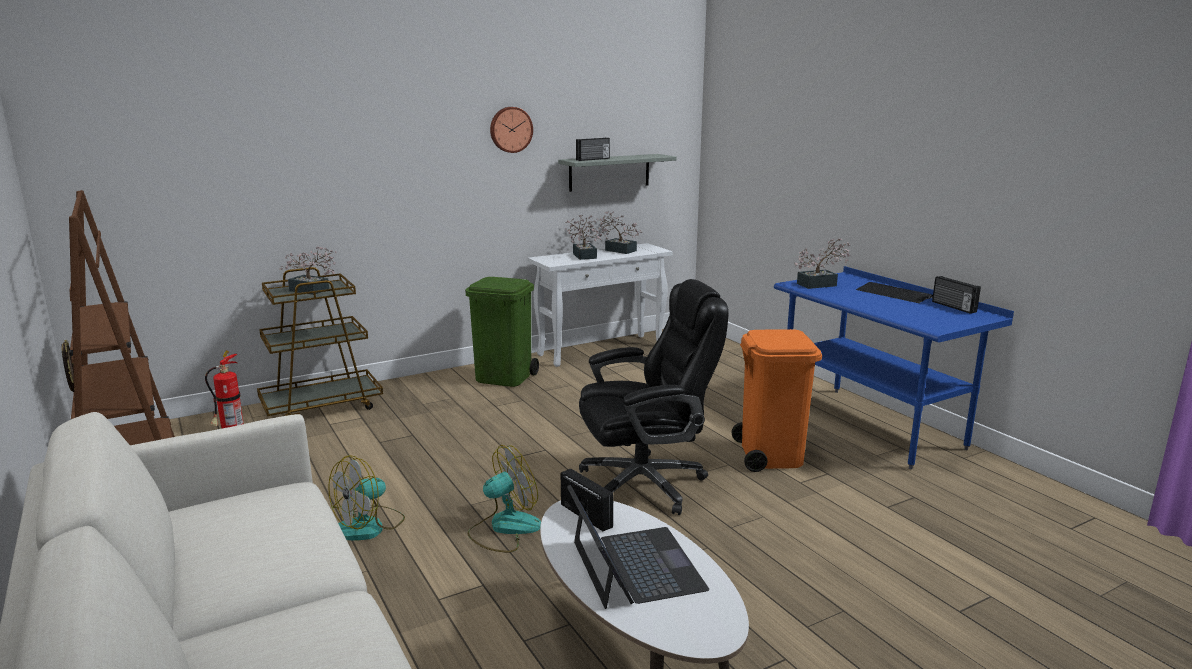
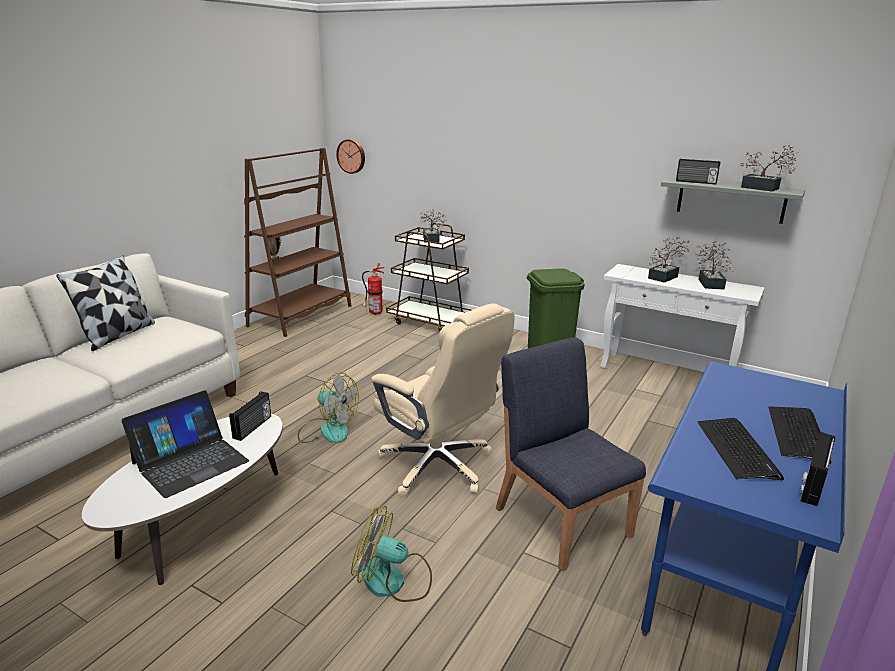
camera: 60 degrees right, 5 degrees up
(200, 557) = (117, 335): none -> pillow
(368, 526) = (299, 387): fan -> fan (393, 581)
(510, 129) = (623, 141): wall clock -> wall clock (351, 156)
(645, 484) = (438, 466): black office chair -> beige office chair
(770, 455) = (562, 520): orange trash can -> blue chair
(820, 284) = (752, 384): potted plant -> potted plant (764, 188)
(906, 309) = (737, 449): none -> keyboard

